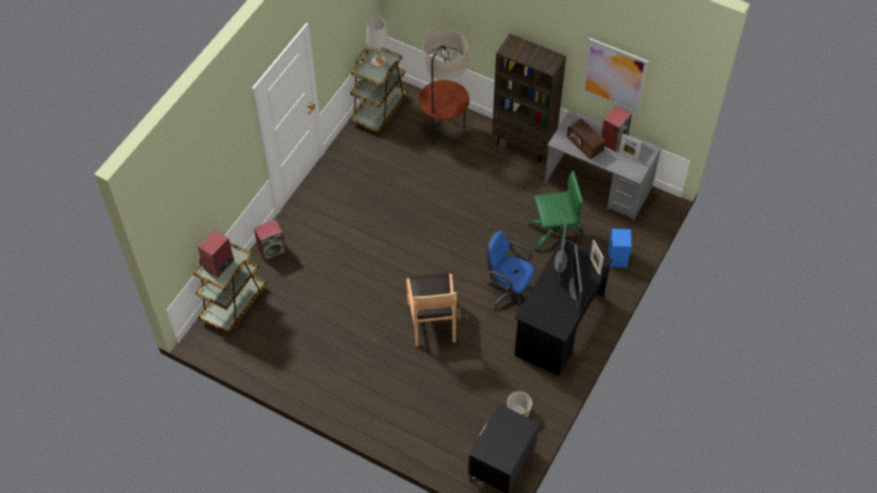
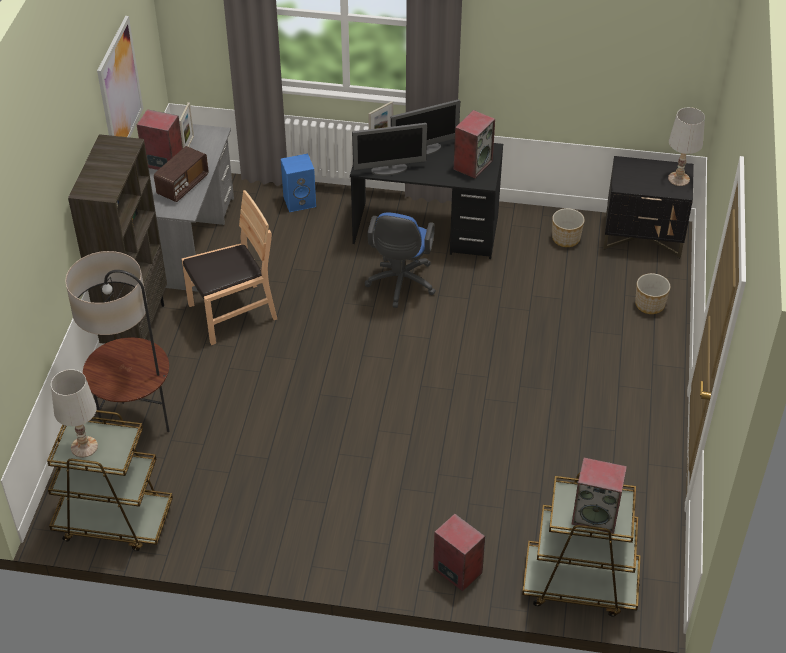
camera: 110 degrees left, 10 degrees down
(430, 438) = (650, 305): none -> planter
(432, 321) = (483, 347): brown chair -> brown chair (232, 313)
(495, 455) = (678, 179): none -> white table lamp
(548, 313) = (472, 164): none -> speaker
(554, 234) = (285, 264): green office chair -> none

